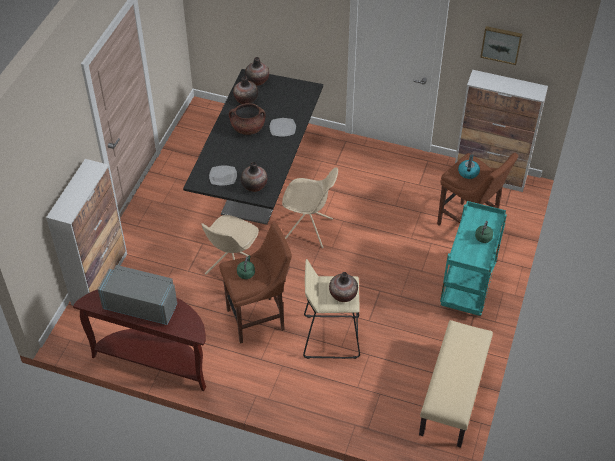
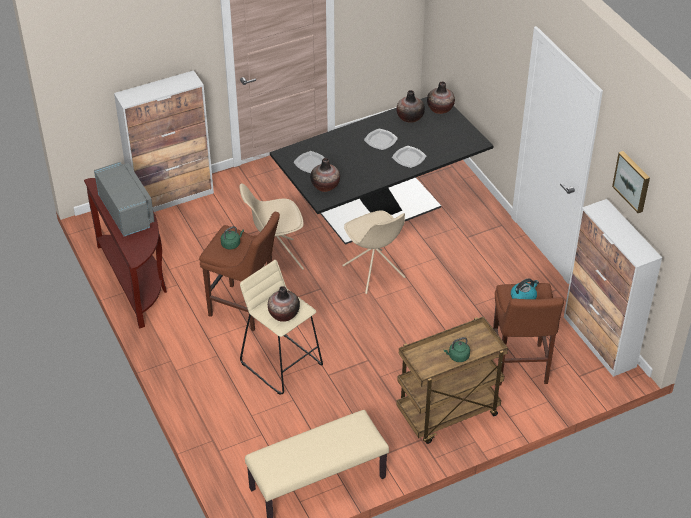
camera: 45 degrees right, 5 degrees down
(248, 128) = (380, 140): brown cooking pot -> plate
(468, 288) = (447, 414): turquoise cart -> brown cart

